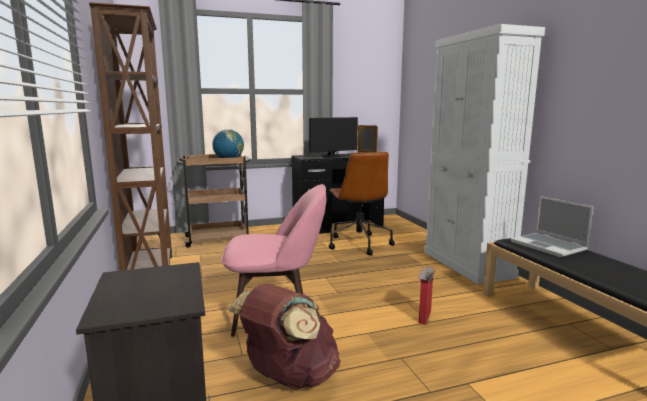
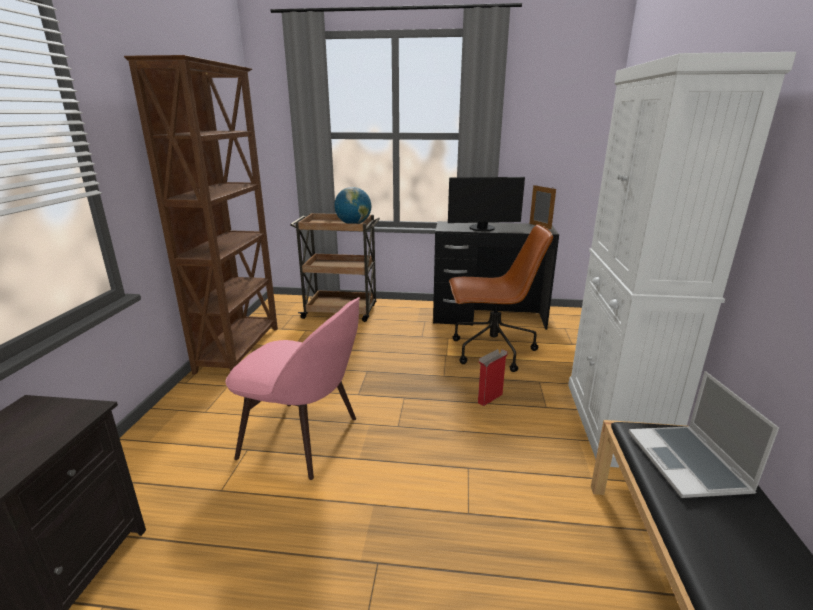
camera: 25 degrees right, 10 degrees up
(289, 378) = (233, 543): brown backpack -> none
(358, 244) = (491, 351): brown office chair -> brown office chair turned 105 degrees counterclockwise
(424, 317) = (468, 503): cardboard box -> cardboard box (489, 399)

